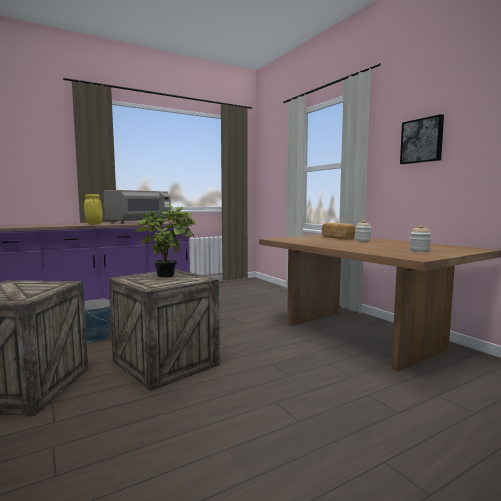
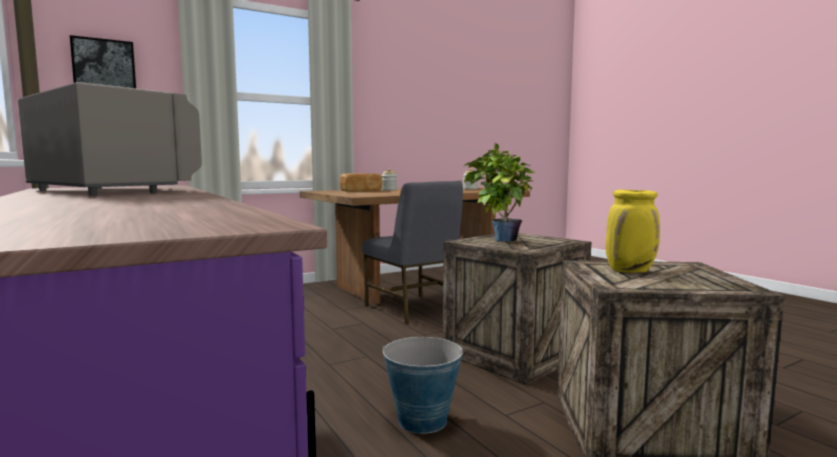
camera: 90 degrees left, 0 degrees up
(94, 224) = (189, 196): yellow vase -> yellow vase (630, 271)
(276, 335) = (413, 309): none -> grey chair
(422, 141) = (395, 93): picture -> picture (104, 67)

